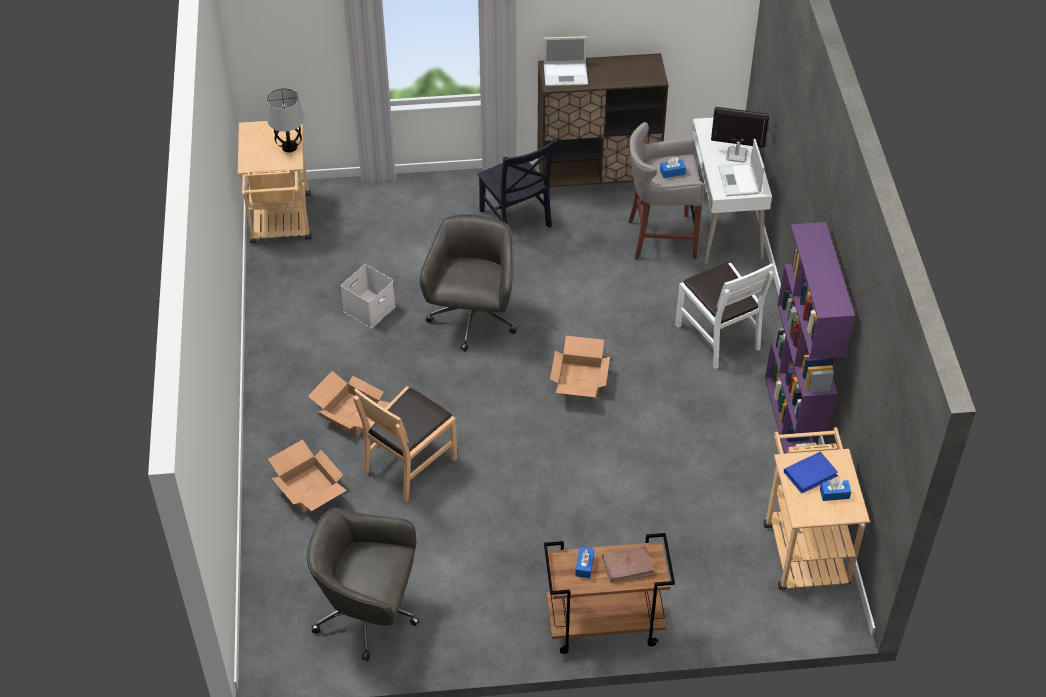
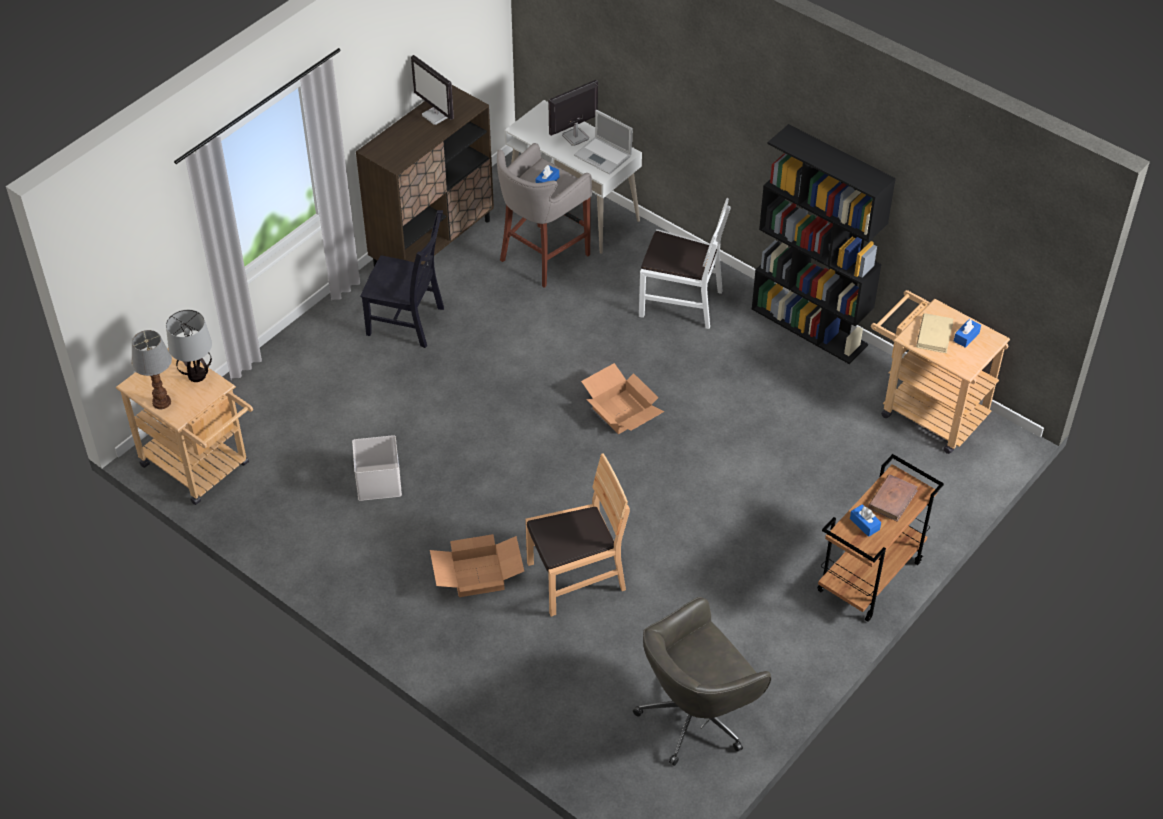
camera: 45 degrees left, 0 degrees up
(250, 149) = (162, 401): none -> table lamp
(308, 488) = (520, 662): cardboard box -> none
(409, 464) = (576, 578): brown chair -> brown chair turned 105 degrees counterclockwise
(472, 320) = (477, 427): grey office chair -> none
(566, 74) = (395, 148): laptop -> none
(622, 70) = (436, 116): none -> monitor
(793, 421) = (810, 327): purple bookcase -> black bookcase
(810, 474) = (934, 335): blue book -> beige book

